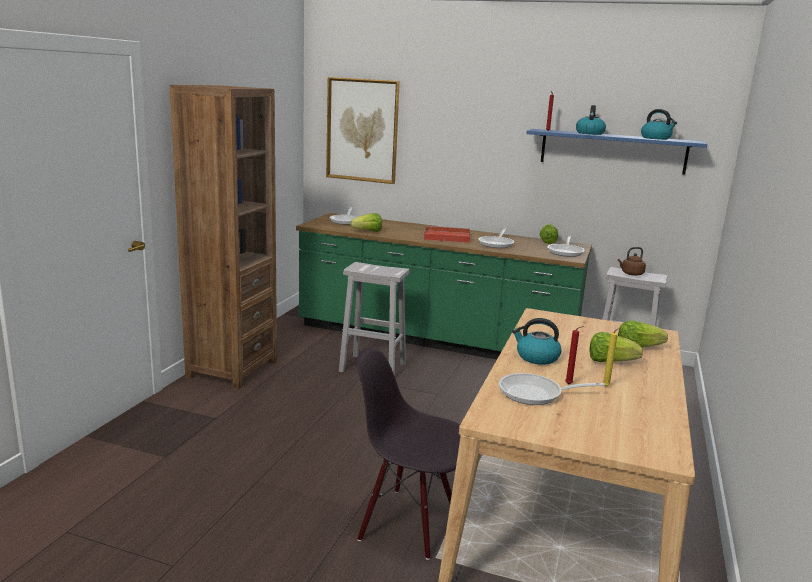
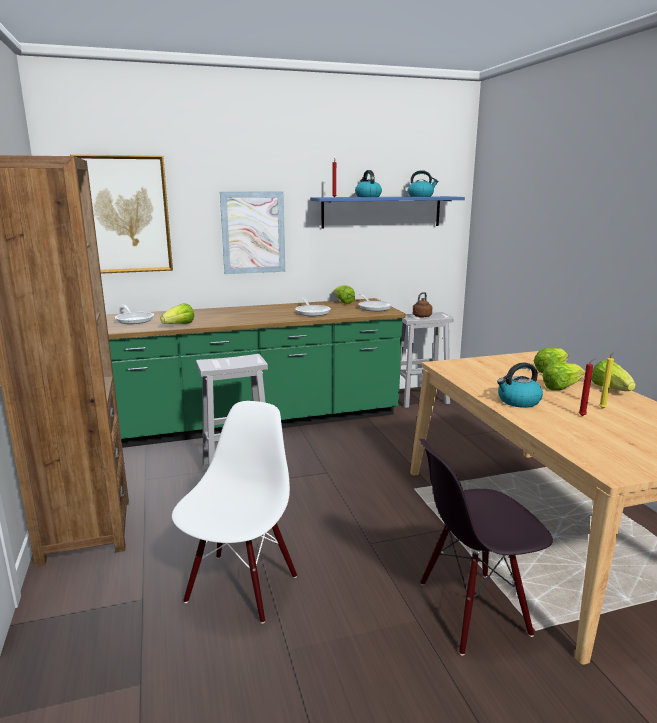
camera: 35 degrees left, 0 degrees up
(276, 437) = (240, 587): none -> white chair
(445, 237) = (259, 315): red tray -> none
(470, 158) = (253, 232): none -> picture
(535, 394) = (585, 433): frying pan -> none
(661, 378) = (610, 389): none -> lettuce

